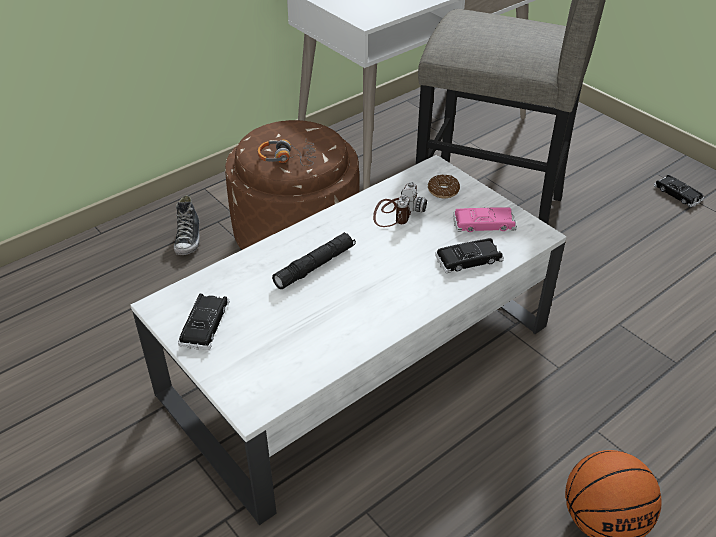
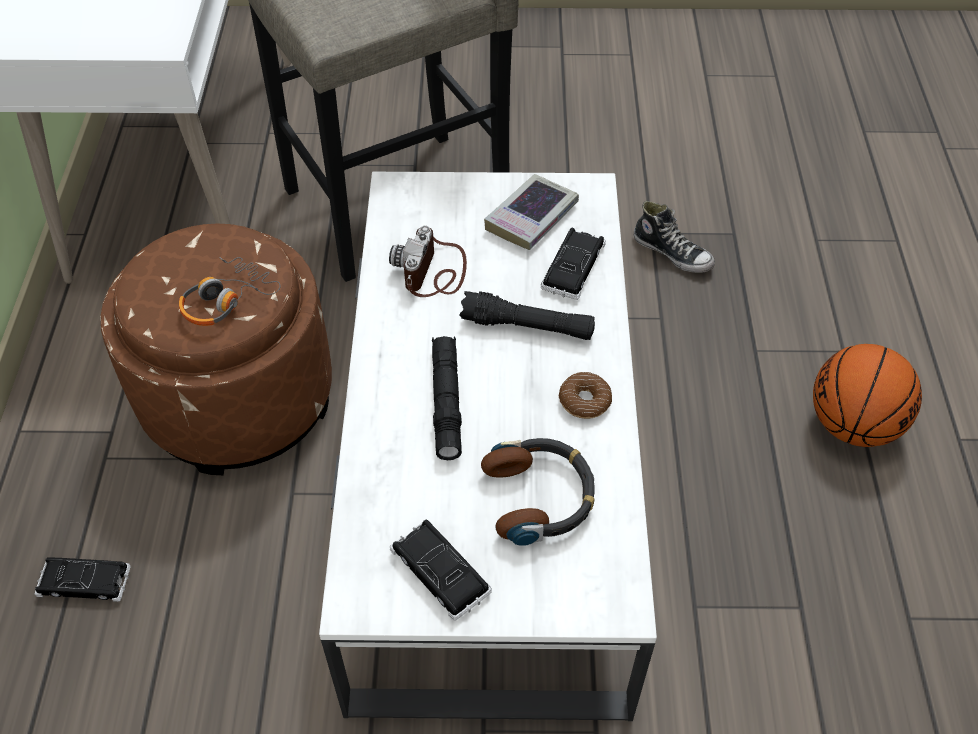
camera: 50 degrees left, 10 degrees up
(188, 239) = (100, 511): shoe -> shoe (672, 253)
(291, 335) = (540, 496): none -> headphones
(396, 212) = (433, 272): camera -> camera turned 135 degrees counterclockwise
(403, 266) = (527, 326): none -> black flashlight
(443, 191) = (442, 210): donut -> donut (584, 401)
(484, 224) = (531, 217): pink toy car -> book
(677, 194) = (537, 57): black toy car -> black toy car (84, 582)

